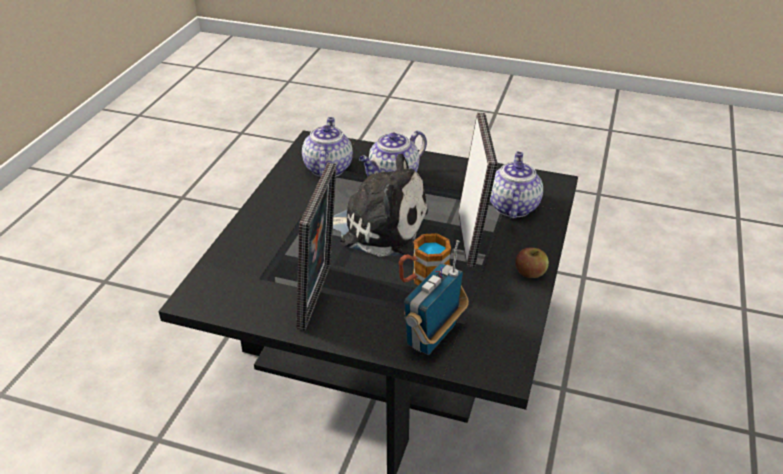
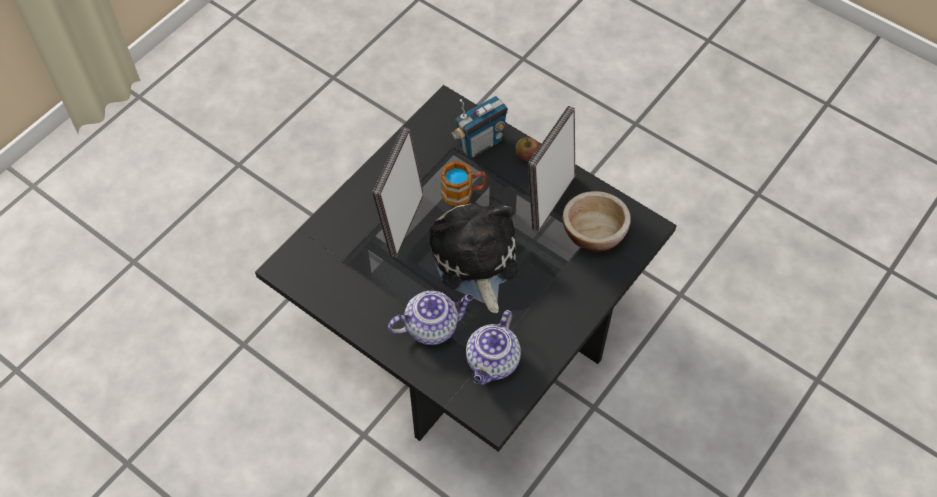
camera: 160 degrees left, 20 degrees up
(258, 279) = (594, 233): none -> bowl
(378, 226) = (475, 262): plush toy -> plush toy turned 45 degrees clockwise
(512, 206) = (343, 250): teapot -> none
(530, 273) = (377, 174): apple -> apple (527, 156)

